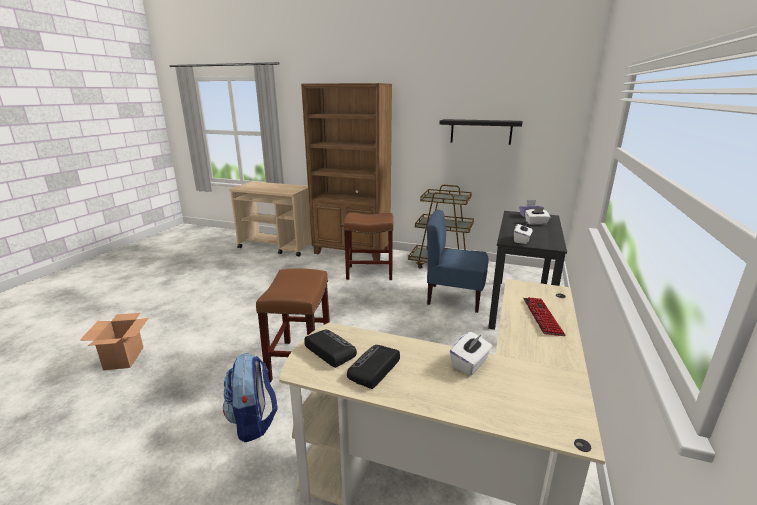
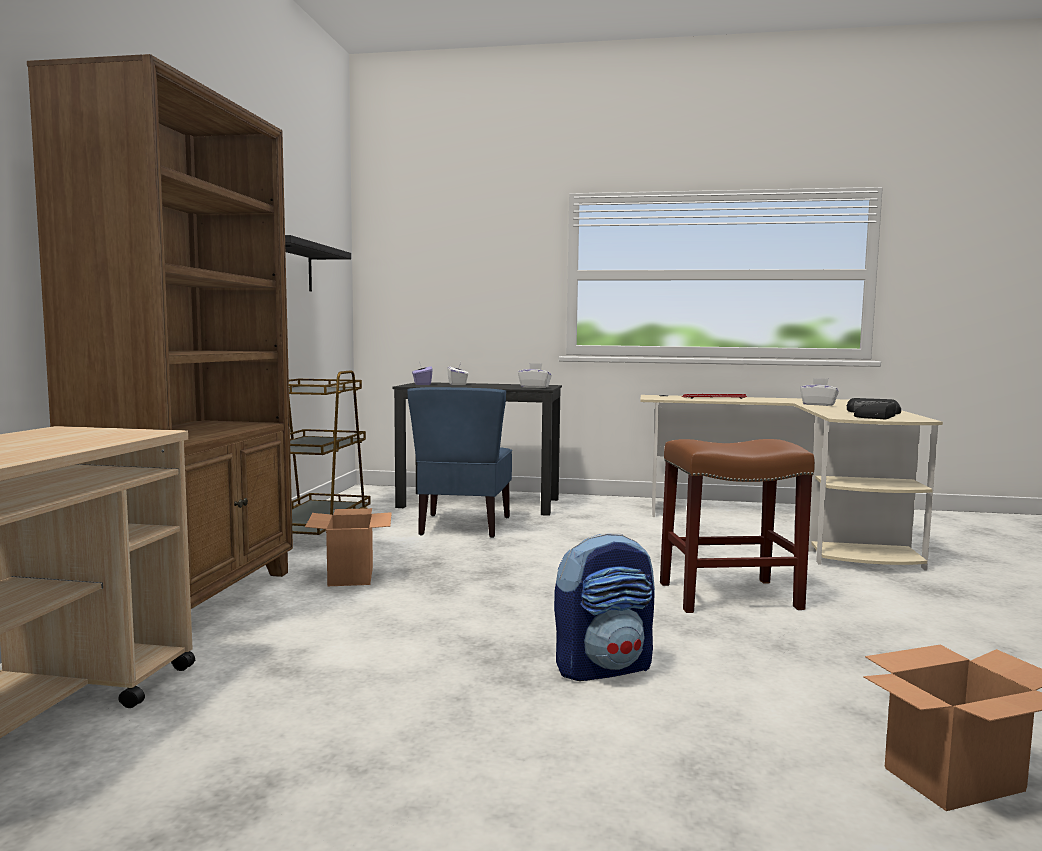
camera: 100 degrees left, 15 degrees down
(253, 422) = (882, 603): backpack -> backpack (604, 667)
(370, 272) = (350, 576): brown stool -> cardboard box

